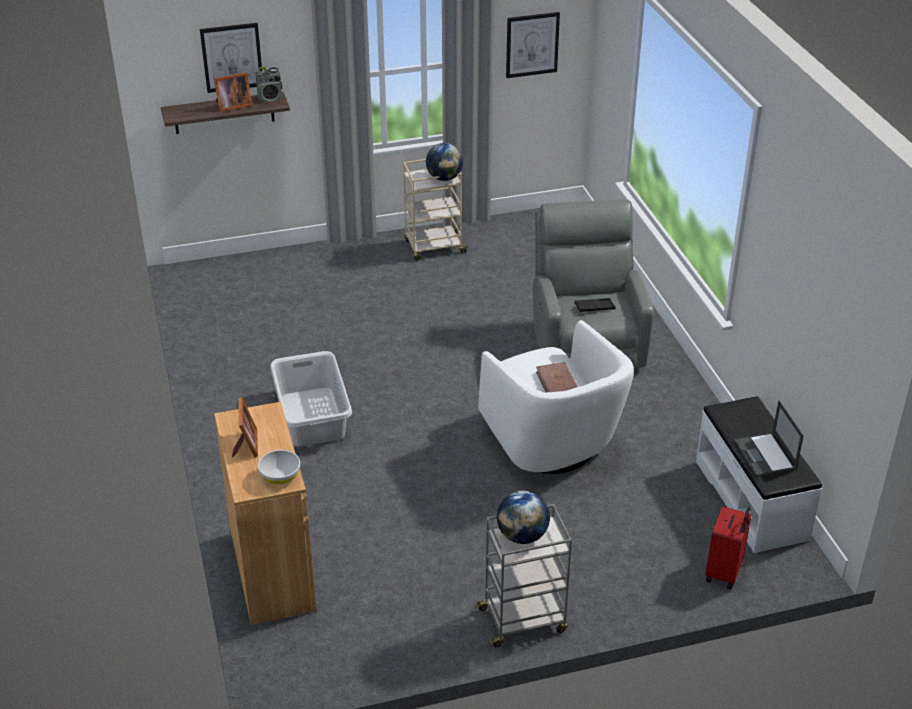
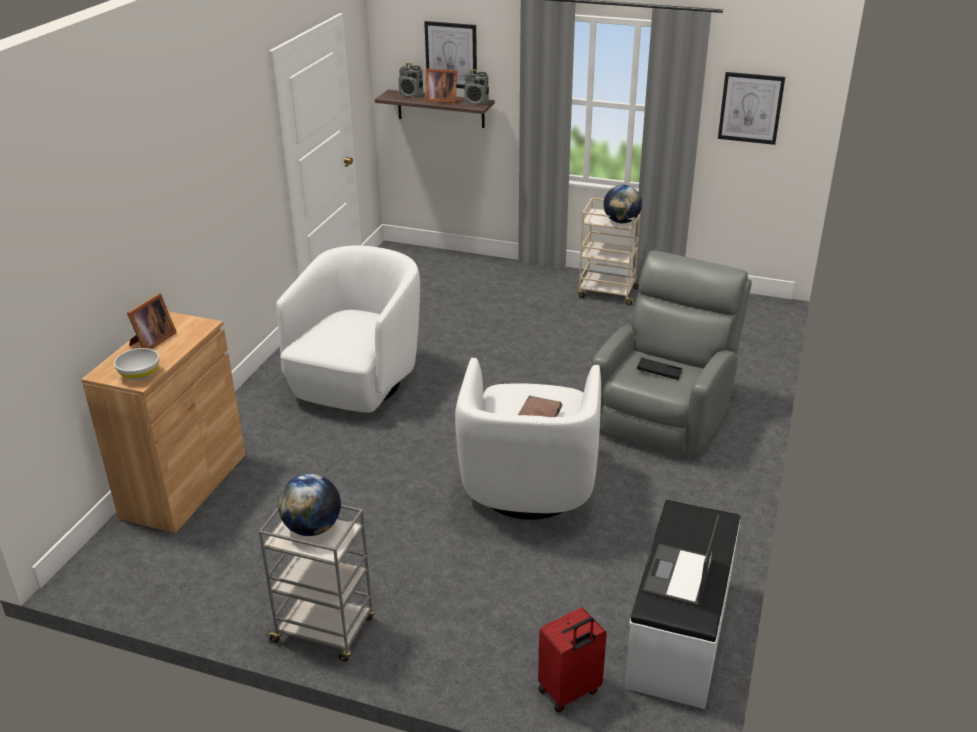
camera: 35 degrees right, 5 degrees down
(195, 107) = (411, 95): none -> radio
(313, 416) = (357, 383): grey laundry basket -> white armchair

